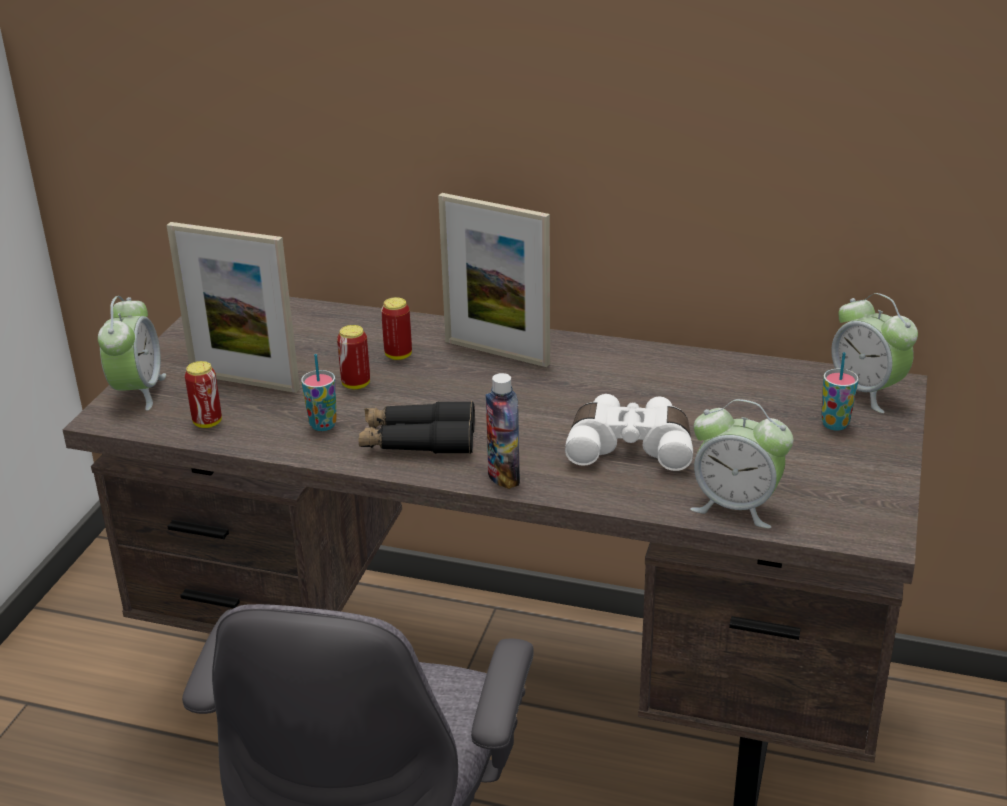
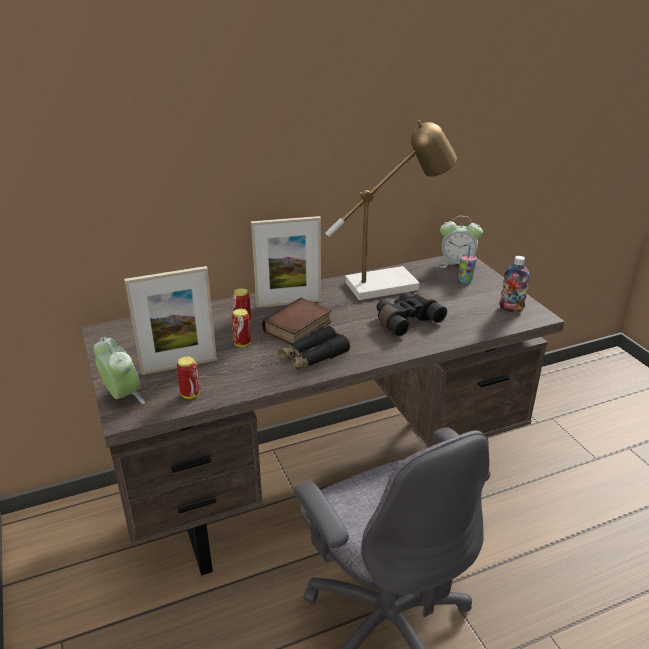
camera: 40 degrees left, 0 degrees up
(323, 425) = (255, 369): cup -> none
(458, 393) = (298, 328): none -> book
(503, 477) = (375, 355): bottle -> bottle (511, 309)
(630, 446) = (406, 320): white binoculars -> black binoculars
(695, 381) = (390, 284): none -> table lamp
(736, 506) = (479, 327): alarm clock -> none

